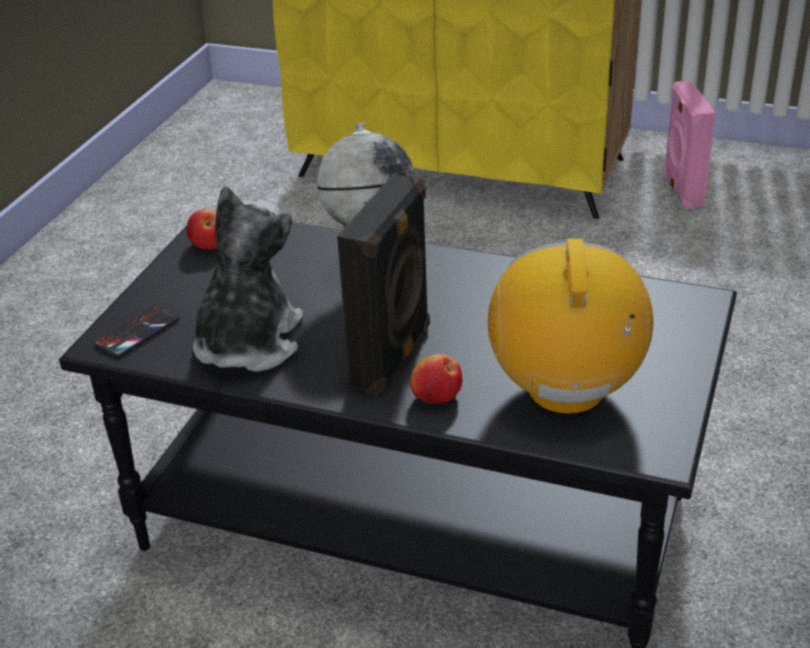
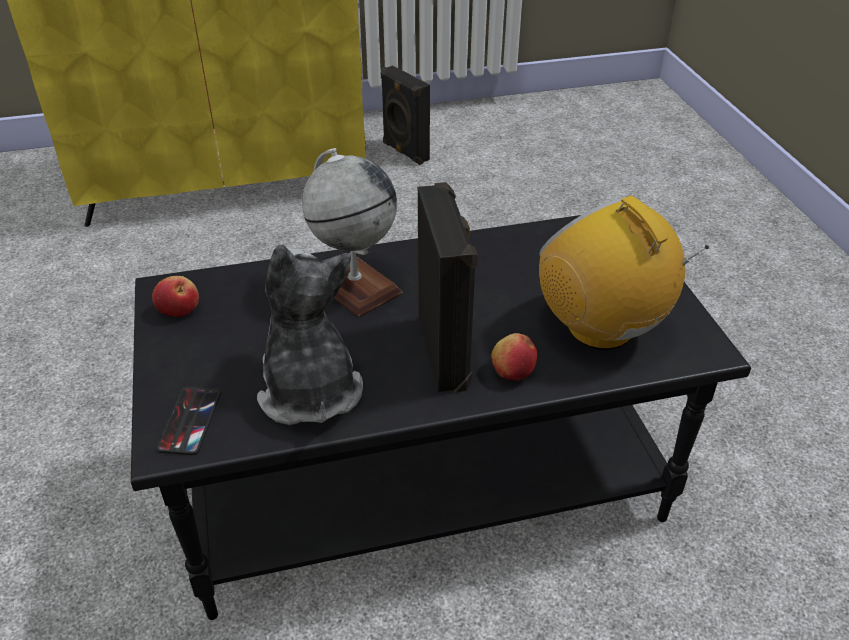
camera: 35 degrees left, 5 degrees up
(681, 190) = (404, 152): pink speaker -> black speaker

